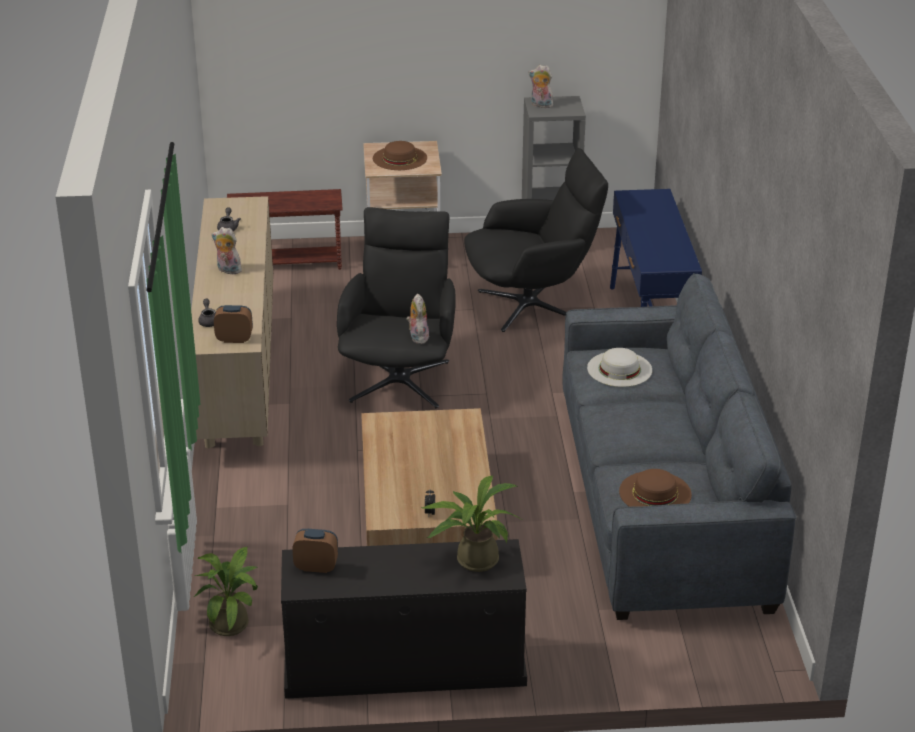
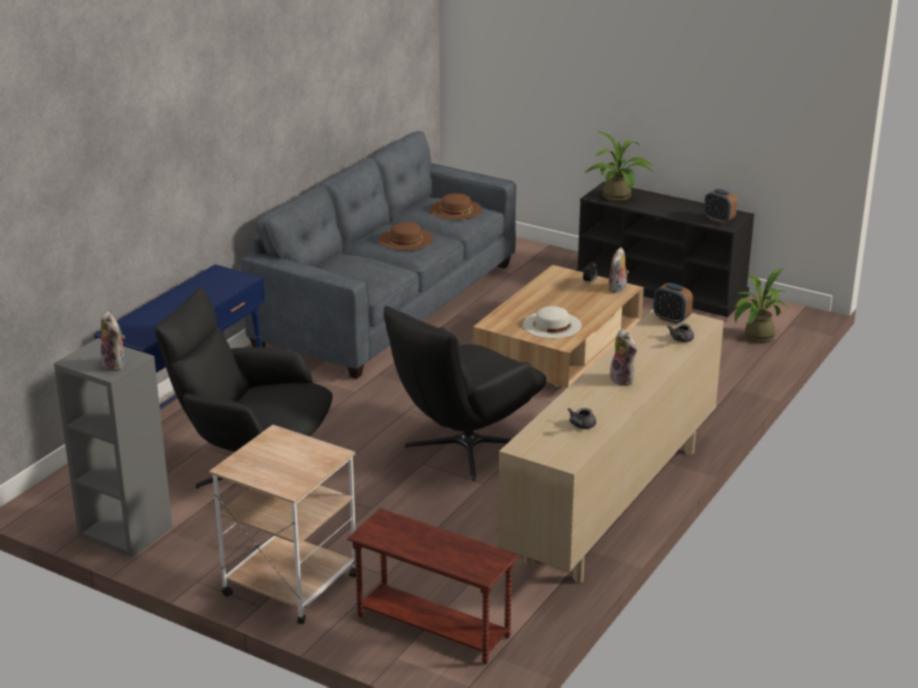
camera: 145 degrees left, 5 degrees down
(400, 158) = (285, 460): brown hat -> brown hat (405, 239)
(417, 337) = (475, 351): plush toy -> plush toy (618, 289)
(619, 369) = (363, 270): white hat -> white hat (552, 325)

